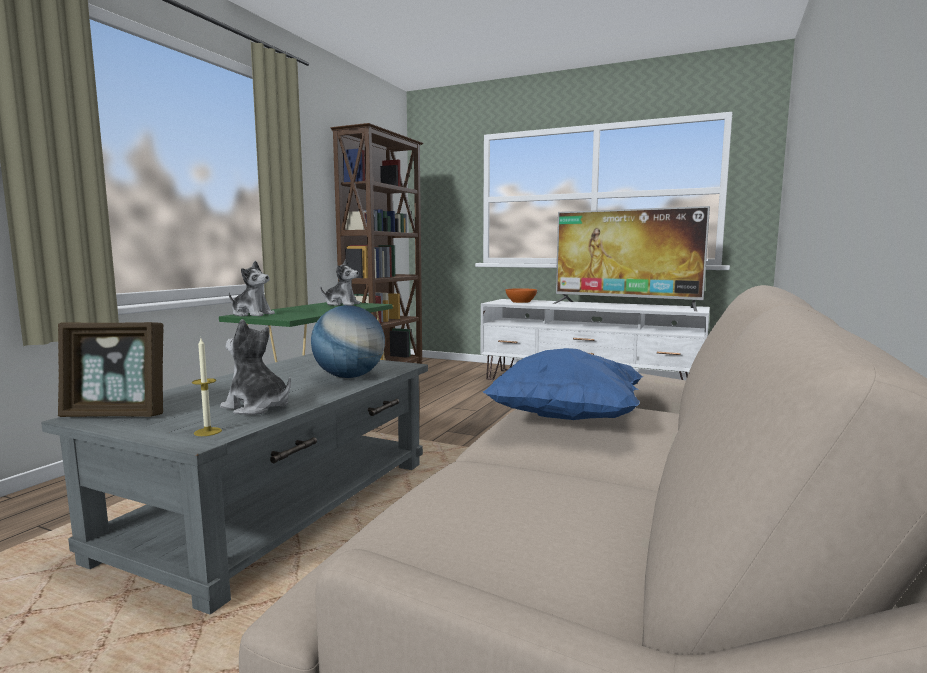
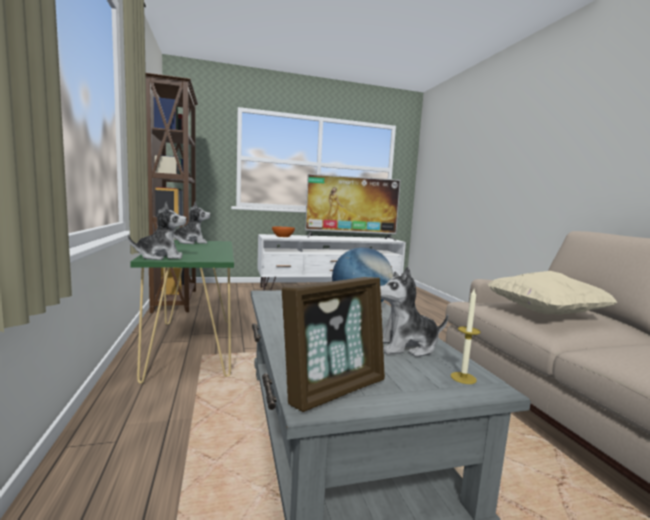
camera: 40 degrees left, 0 degrees up
(565, 418) = (544, 313): blue pillow -> beige pillow

